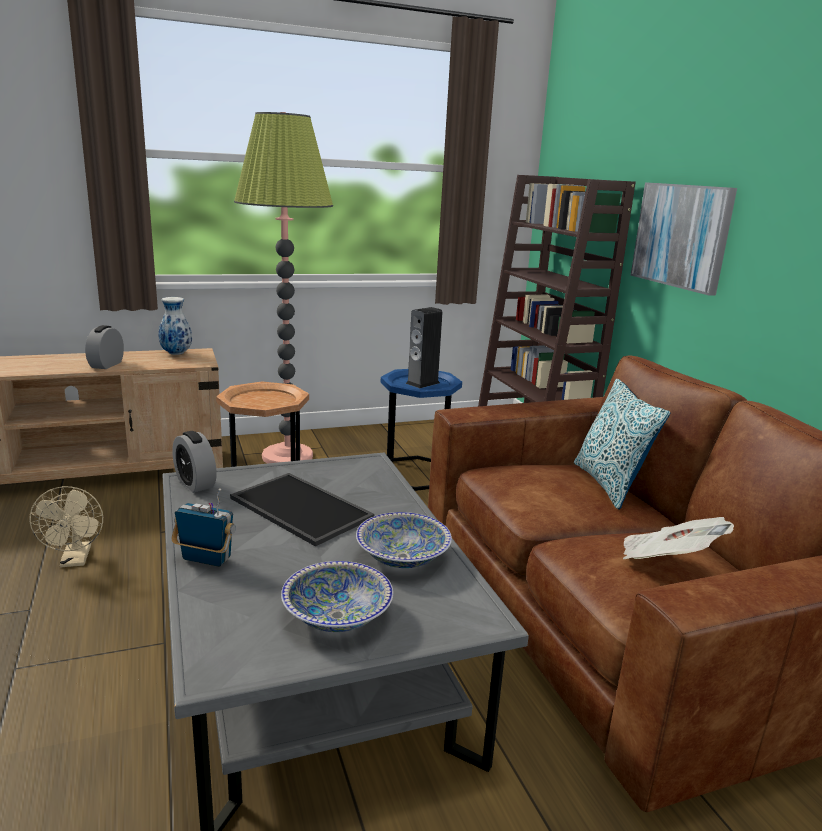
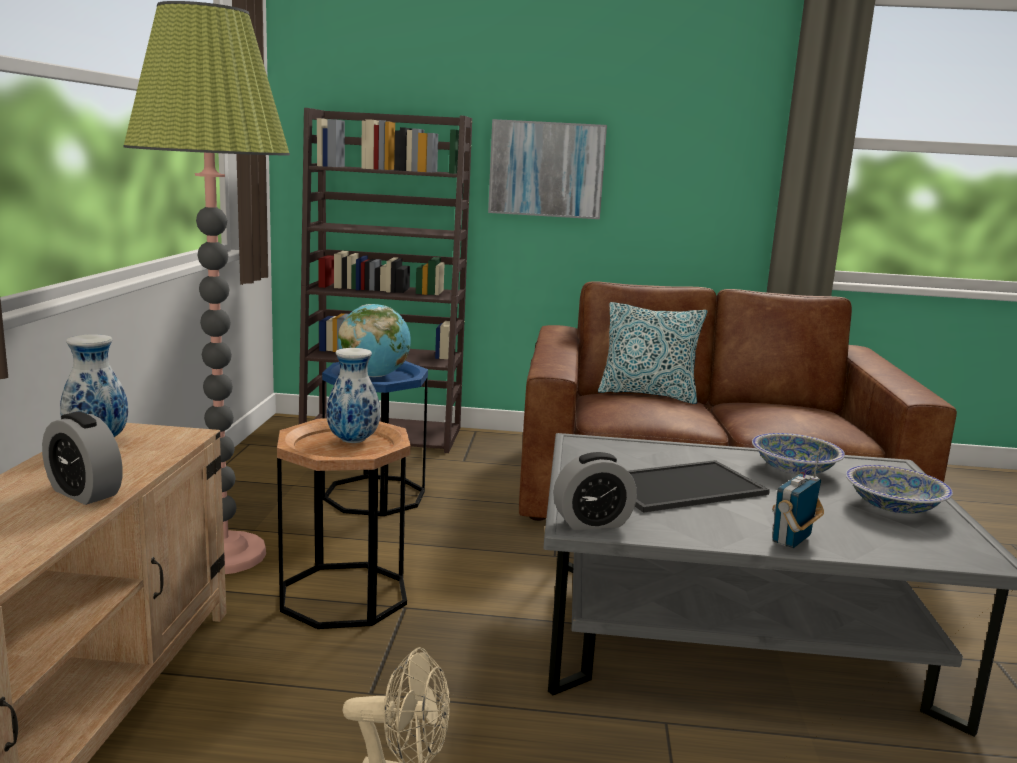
camera: 65 degrees left, 5 degrees down
(275, 400) = (354, 440): none -> vase
(422, 383) = (374, 376): speaker -> globe
(667, 561) = (802, 408): newspaper -> none

